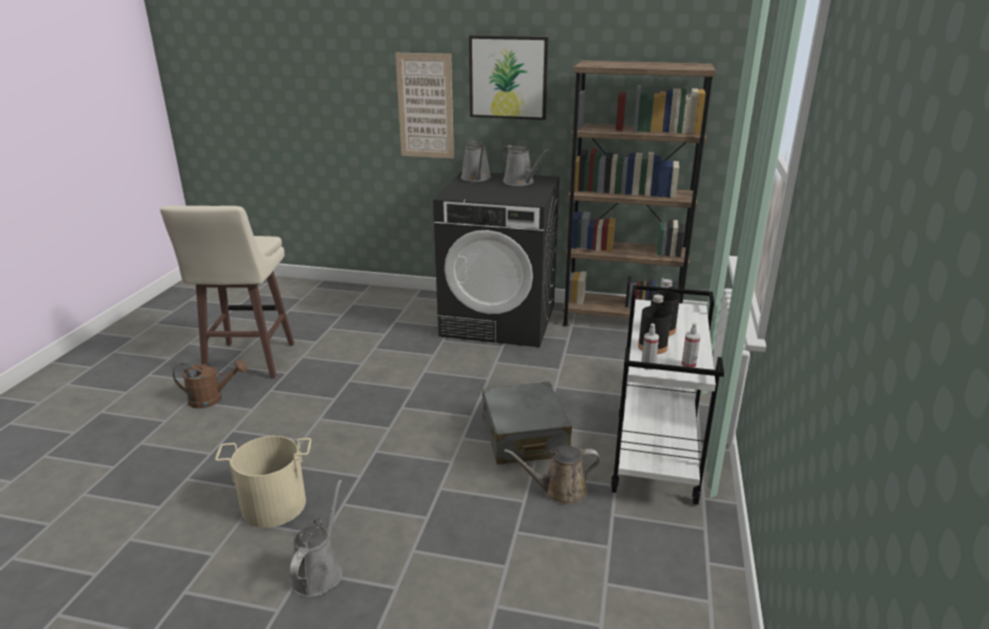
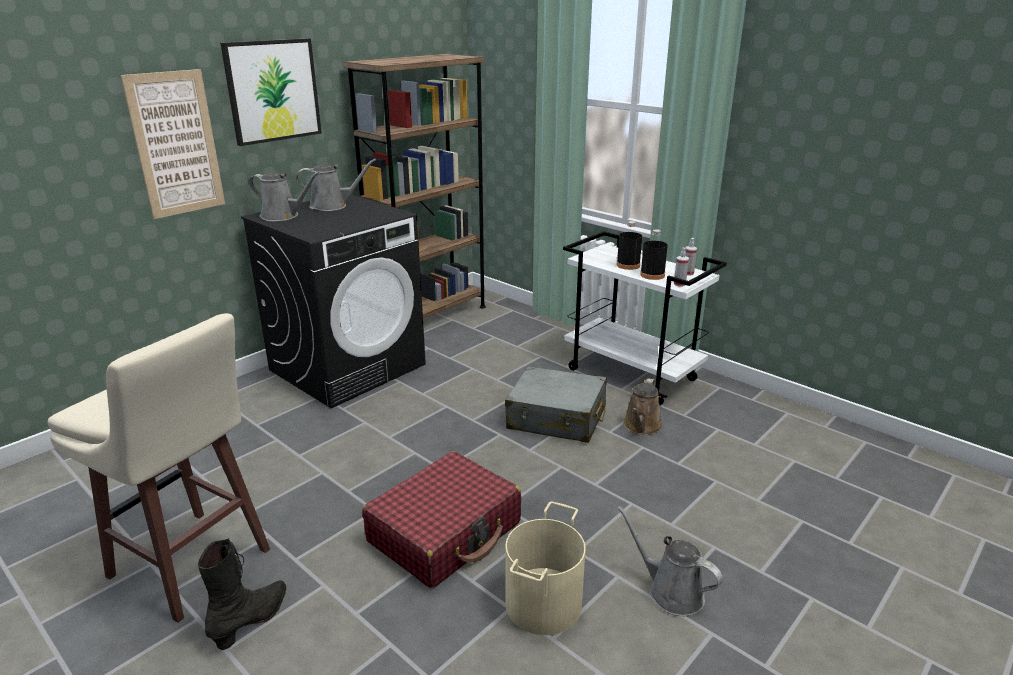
camera: 60 degrees left, 0 degrees up
(212, 399) = (252, 621): brown watering can -> black boot
(328, 435) = (445, 532): none -> red suitcase

